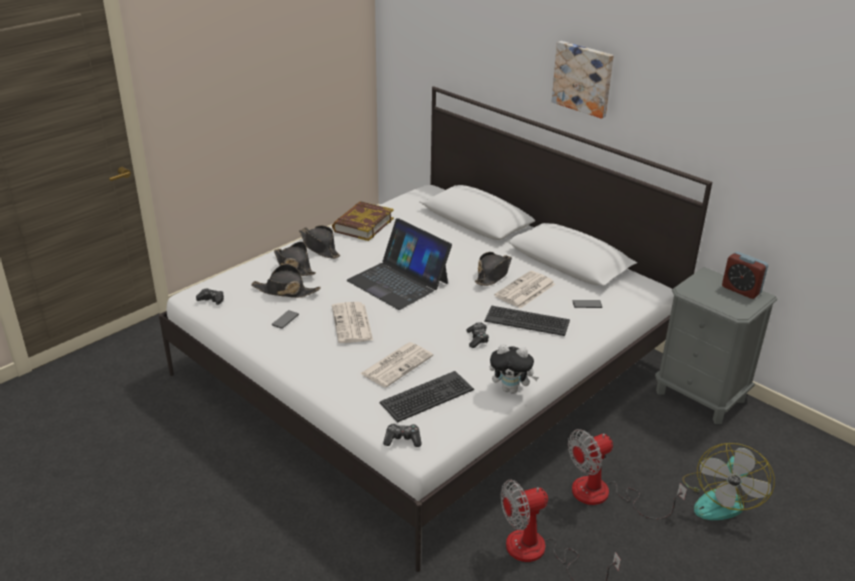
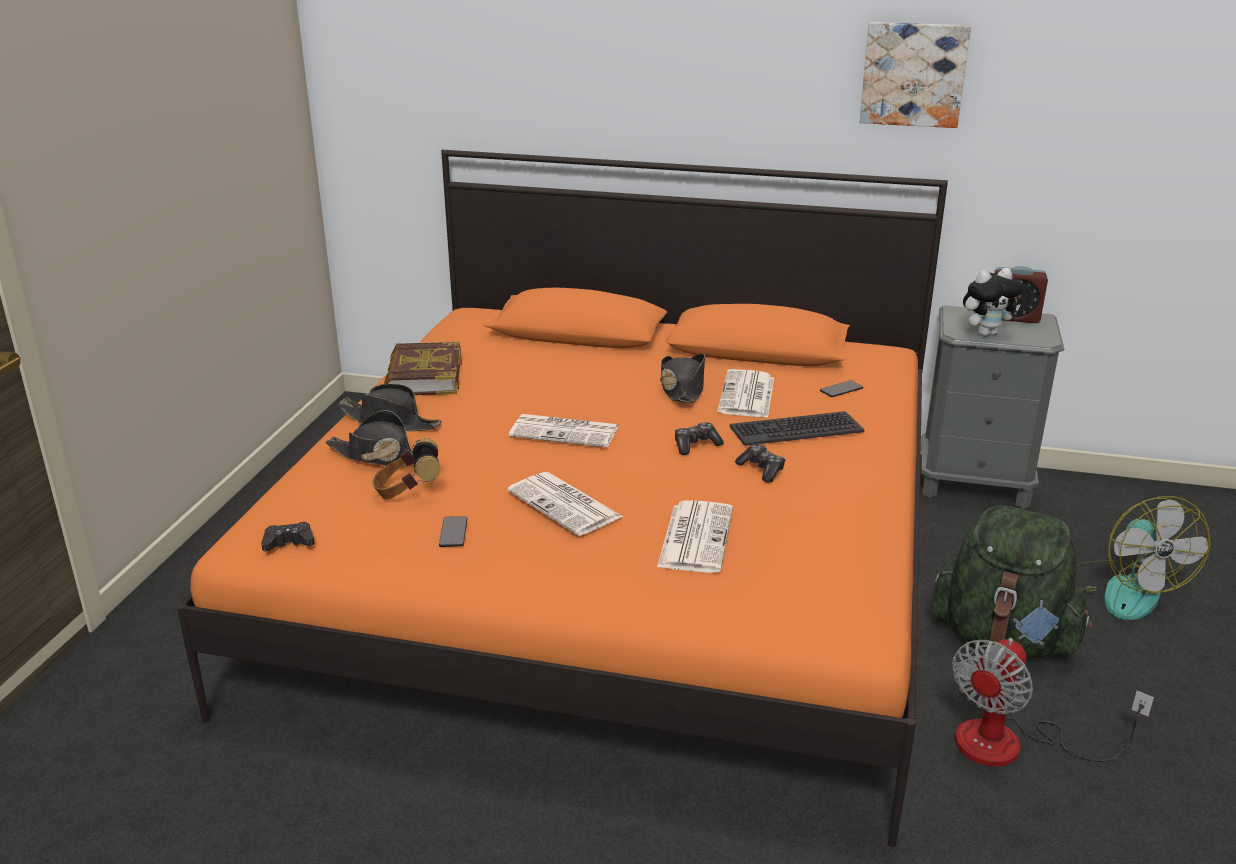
camera: 30 degrees left, 5 degrees down
(285, 291) = (407, 492): black hat -> headphones
(398, 281) = (566, 432): laptop -> newspaper
(402, 440) = (827, 633): game controller -> game controller (696, 445)
(427, 369) = (619, 566): white bed -> orange bed
(427, 397) = (790, 564): keyboard -> none
(511, 389) = (881, 516): plush toy -> plush toy (986, 333)
(583, 78) = (717, 79): picture -> picture (913, 74)
(604, 495) = (1003, 638): fan -> green backpack

